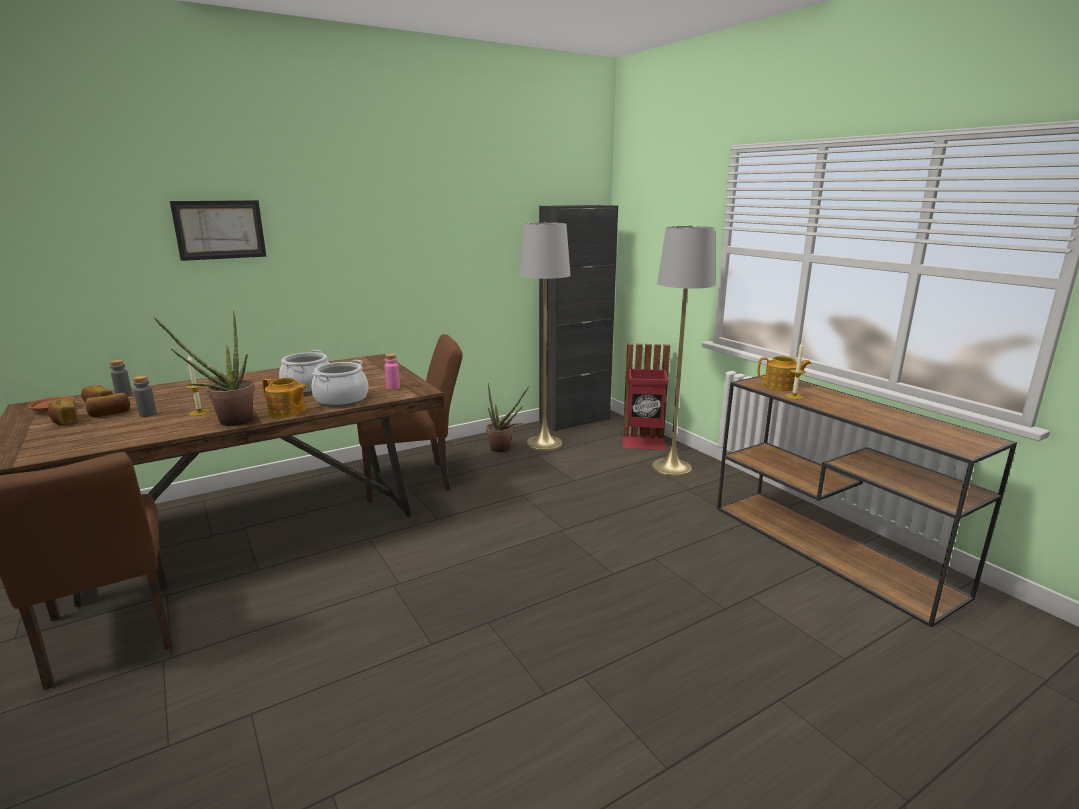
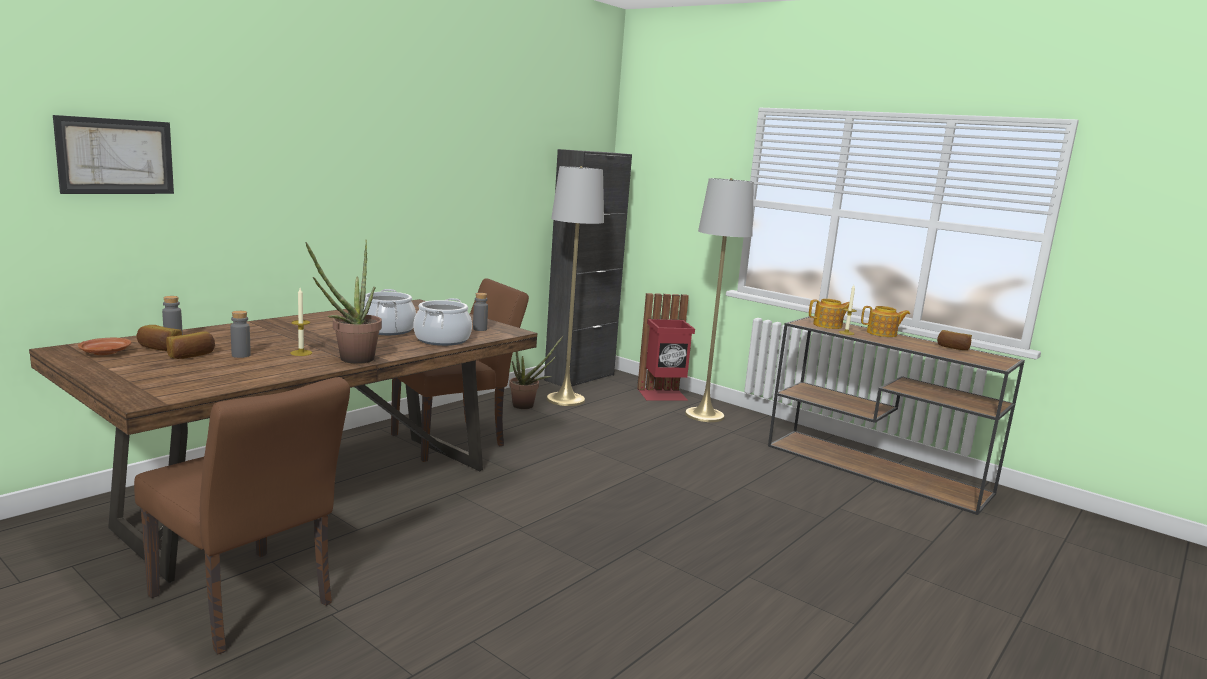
camera: 20 degrees left, 5 degrees down
(64, 421) = (145, 363): bread -> bread (953, 348)
(220, 229) = (263, 152): picture -> picture (116, 156)
(287, 412) = (401, 350): teapot -> teapot (882, 333)
(393, 387) = (479, 329): pink bottle -> grey bottle

